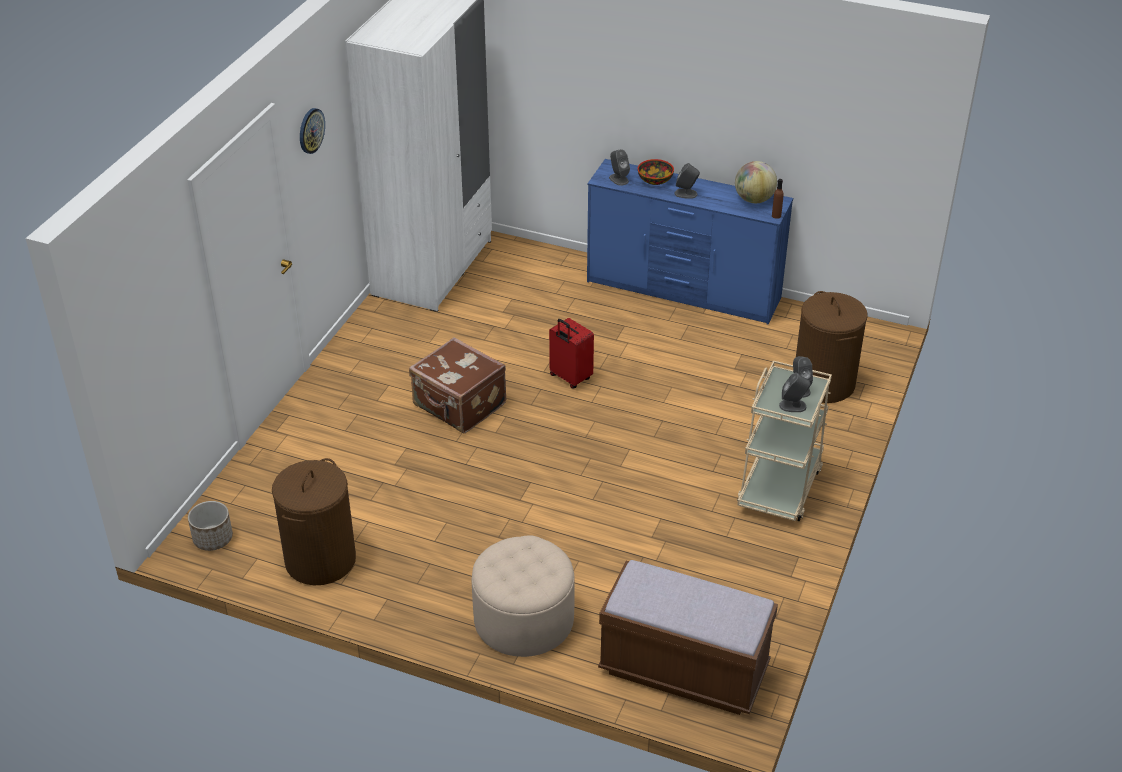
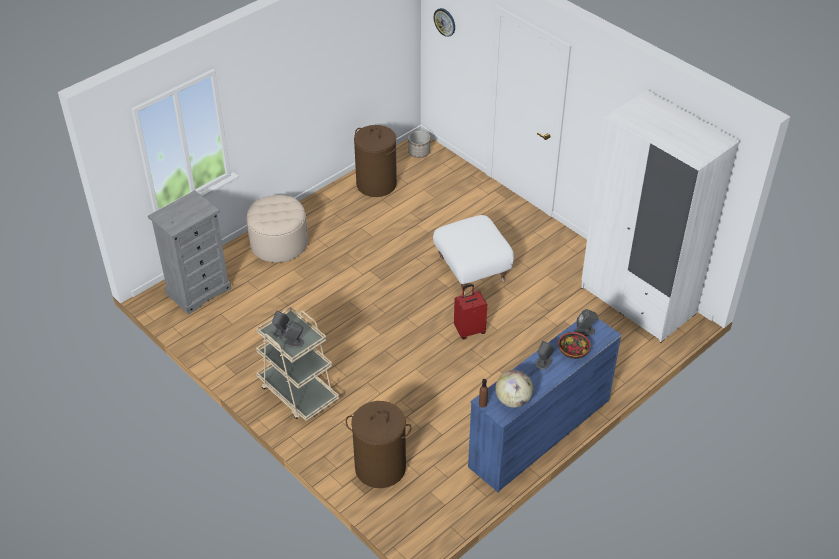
camera: 115 degrees right, 5 degrees up
(311, 130) = (597, 100): wall clock -> wall clock (445, 22)
(459, 406) = (472, 269): brown suitcase -> white ottoman
(683, 670) = (198, 290): brown bench -> grey dresser

